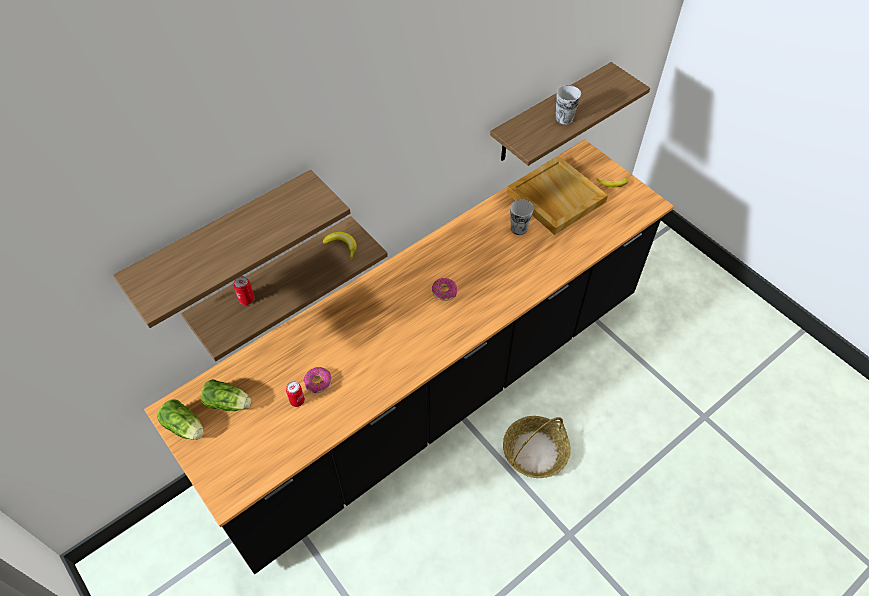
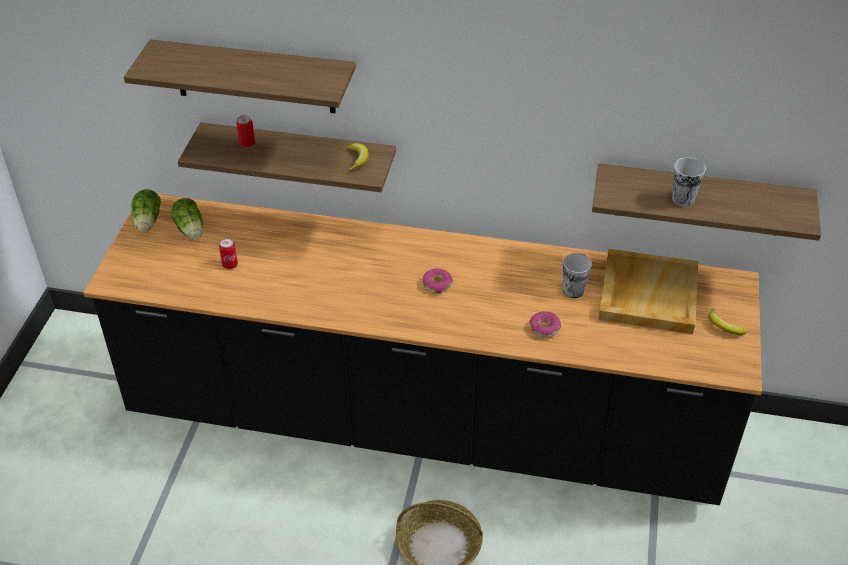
camera: 50 degrees right, 10 degrees down
(318, 382) = (259, 265): donut -> donut (544, 328)

